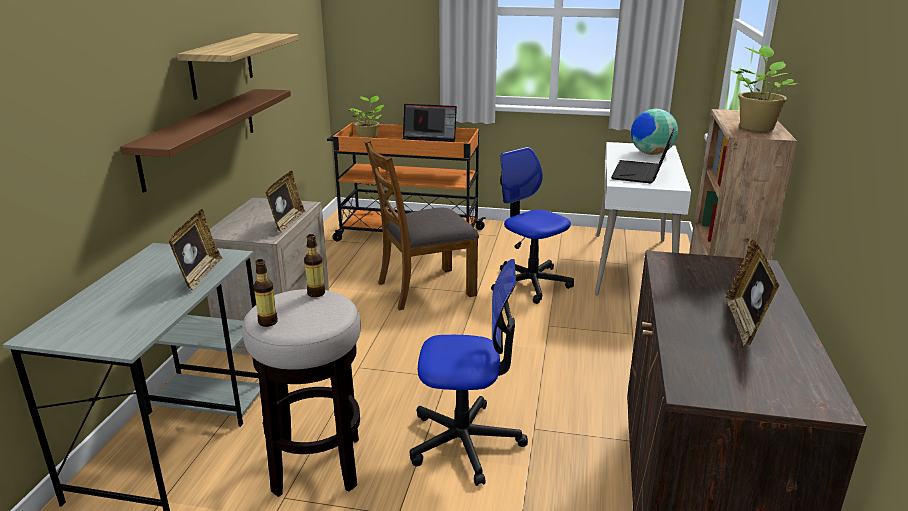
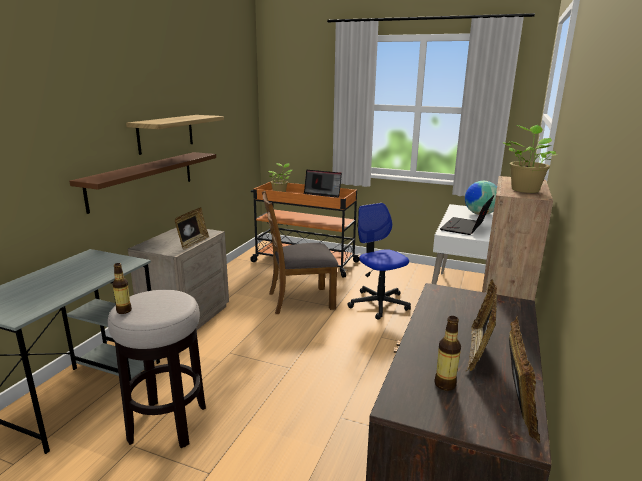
camera: 10 degrees right, 5 degrees down
(199, 275) = (103, 273): picture frame -> picture frame (517, 407)
(316, 293) = (171, 293): bottle -> bottle (445, 384)
(465, 442) = (283, 421): office chair -> none

